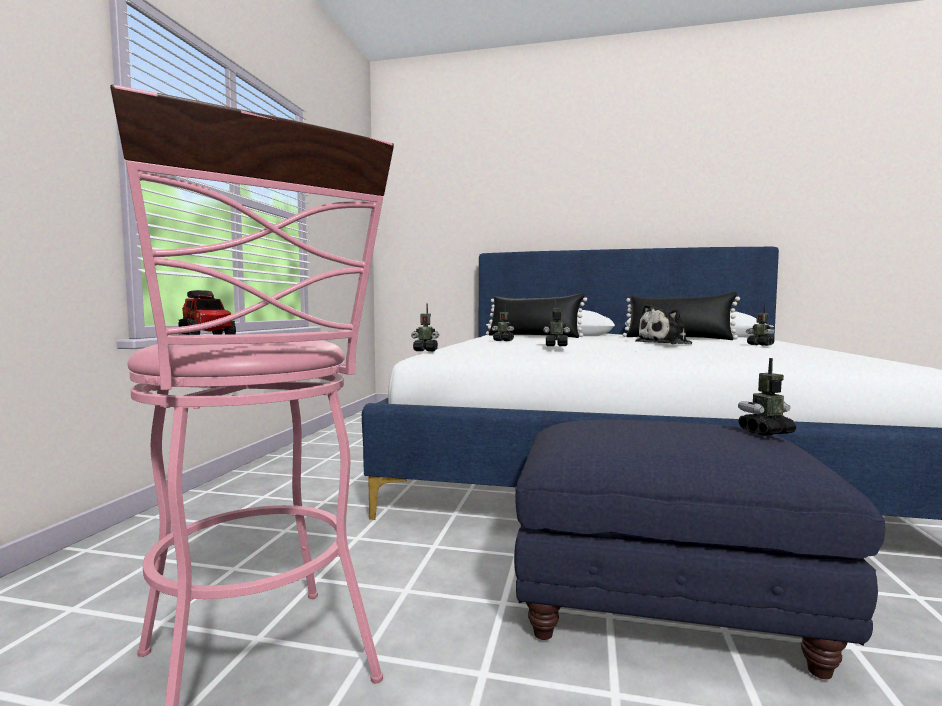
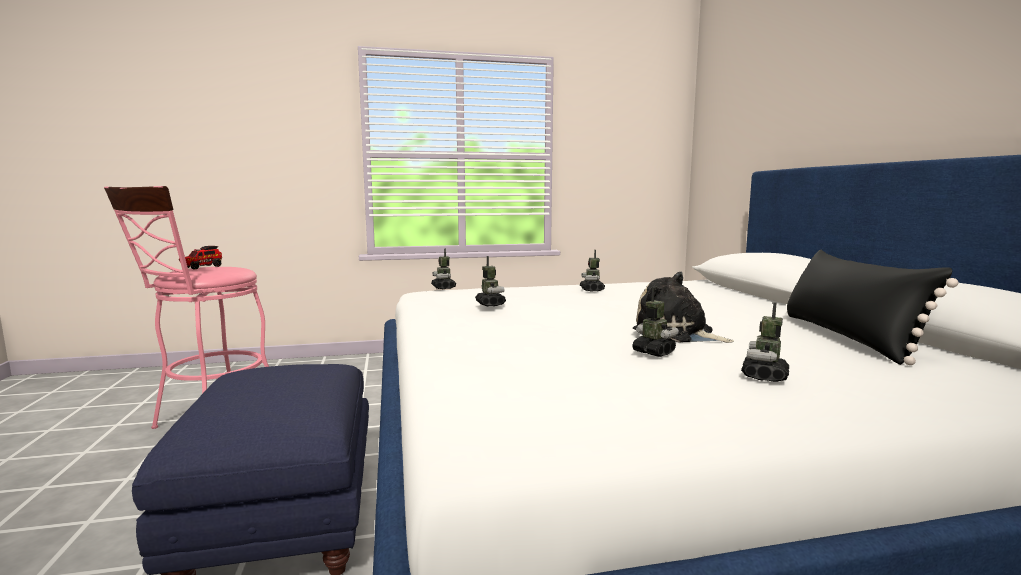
camera: 65 degrees right, 5 degrees up
(534, 336) = (707, 291): black pillow -> none
(766, 432) = (271, 415): toy robot -> toy robot (653, 352)

